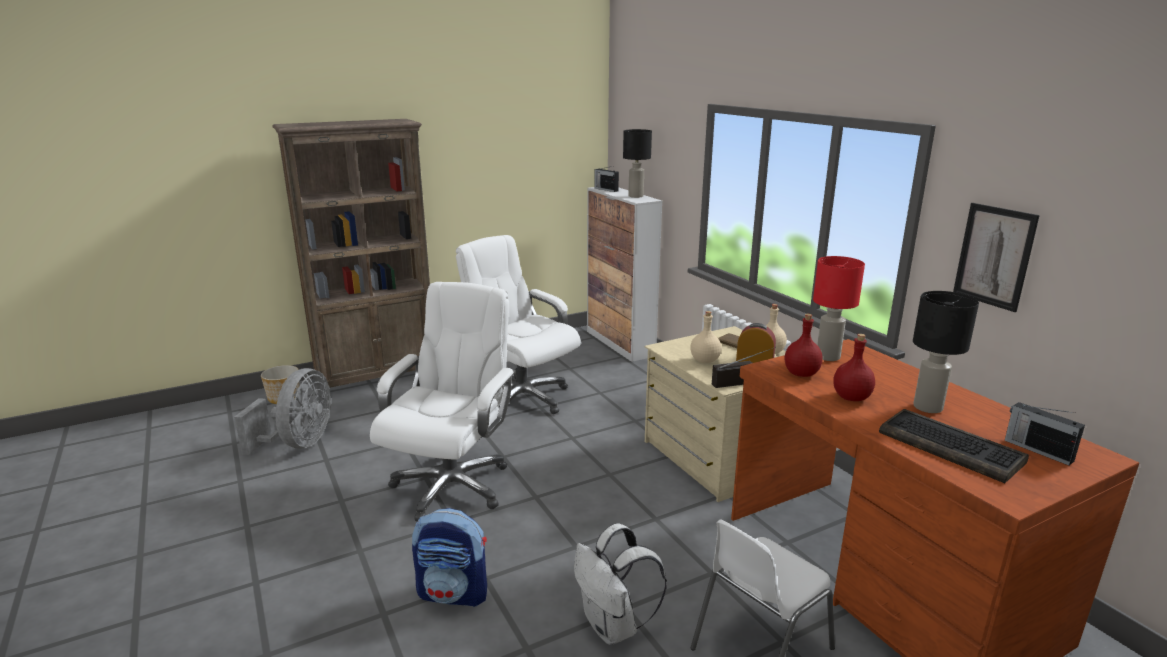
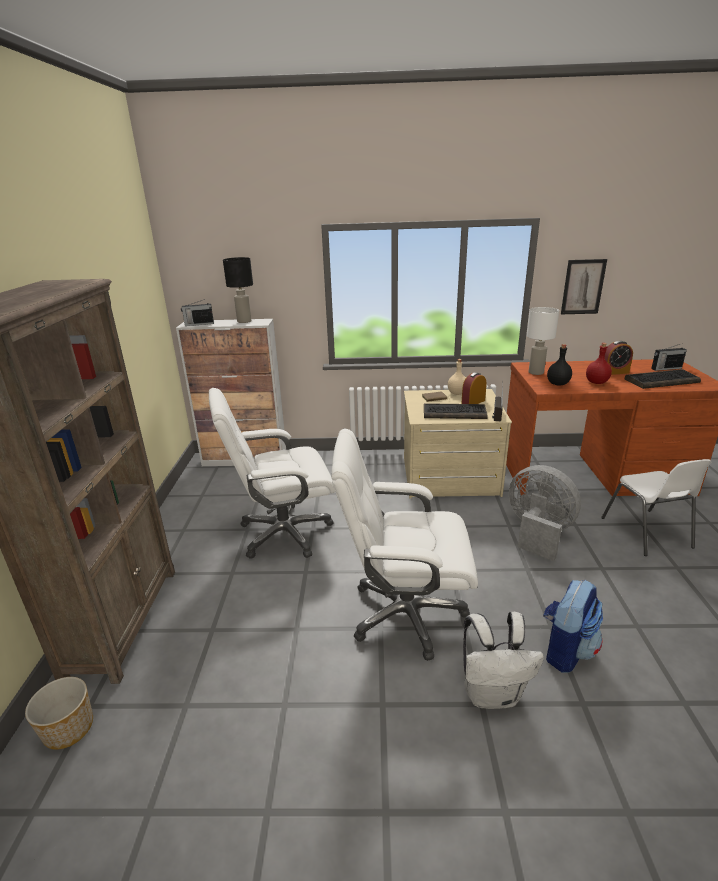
camera: 60 degrees left, 5 degrees up
(298, 443) = (220, 728): grey fan -> grey fan (537, 533)
(451, 485) = (405, 614): white office chair -> white office chair turned 45 degrees counterclockwise
(614, 627) = (620, 579): white backpack -> white backpack (492, 693)
(705, 360) = (455, 413): beige bottle -> keyboard
(800, 373) = (557, 384): red bottle -> black bottle
(828, 357) = (536, 372): red table lamp -> white table lamp
(928, 407) = (614, 372): black table lamp -> alarm clock

